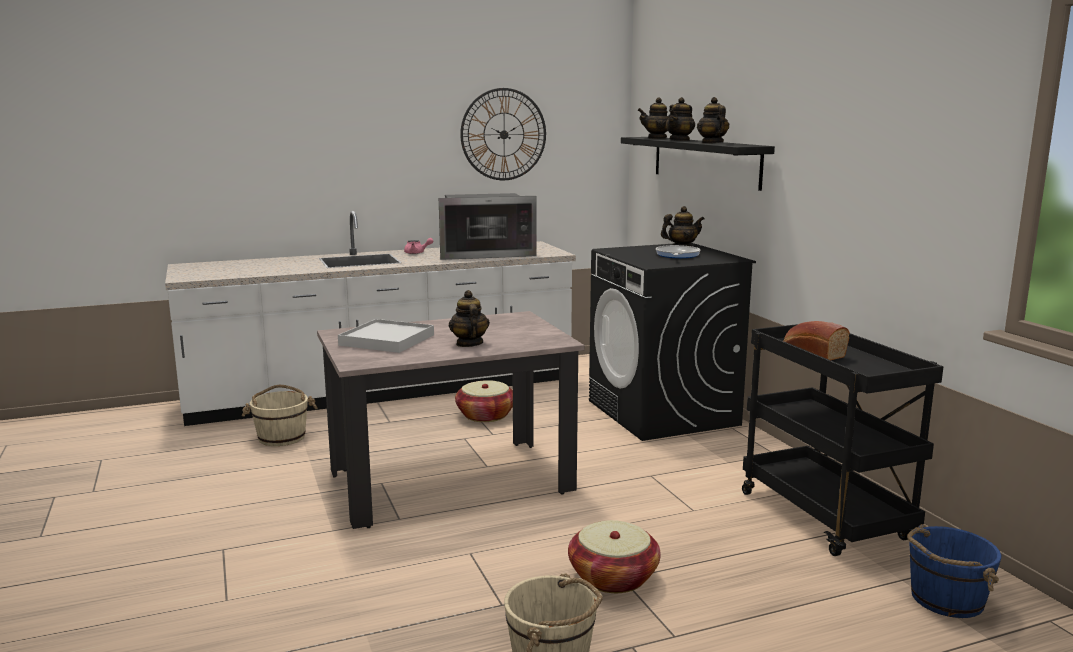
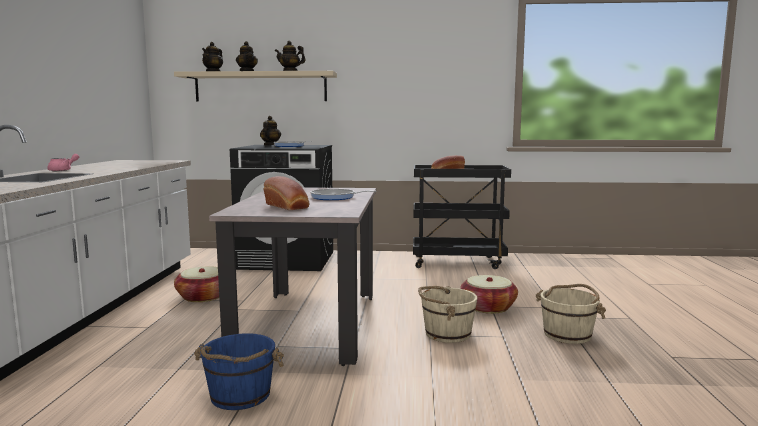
camera: 65 degrees left, 5 degrees down
(282, 437) = (88, 376): beige bucket -> beige bucket (446, 333)
(386, 340) = (287, 206): white tray -> bread
(469, 344) = (335, 197): teapot -> frying pan
(485, 253) = (125, 165): microwave -> none
(503, 134) = (86, 61): wall clock -> none
(705, 161) = (260, 87): black shelf -> beige shelf
(945, 599) = (542, 264): blue bucket -> blue bucket (239, 396)

